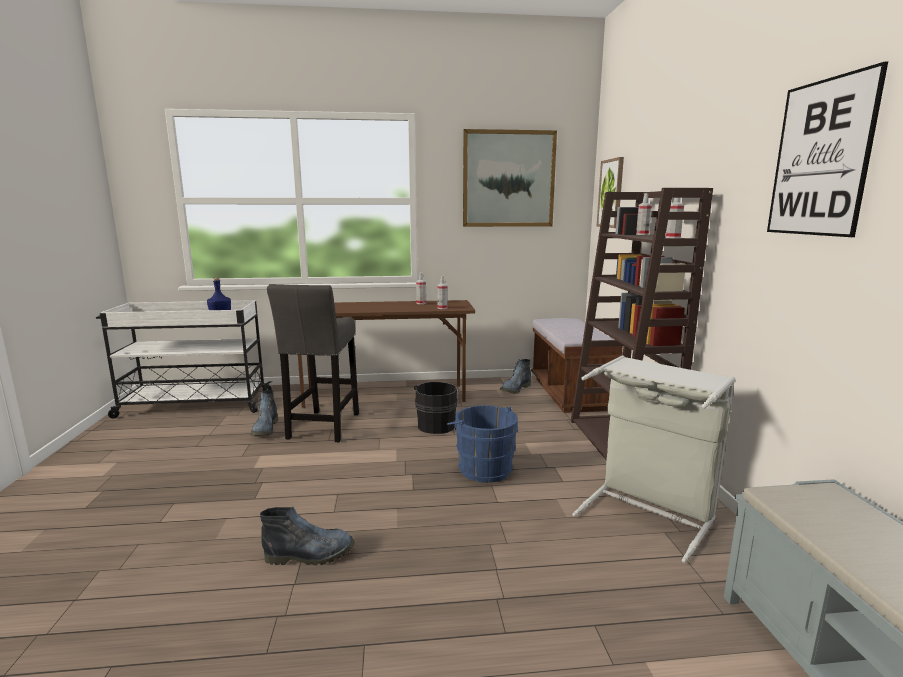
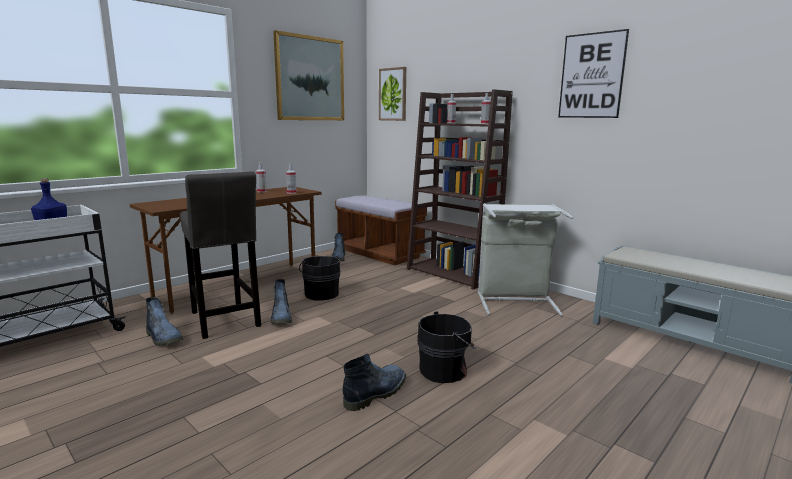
camera: 40 degrees left, 0 degrees up
(366, 439) = (281, 318): none -> boot
(409, 564) = (445, 370): none -> black bucket
(483, 468) = (398, 308): blue bucket -> none

